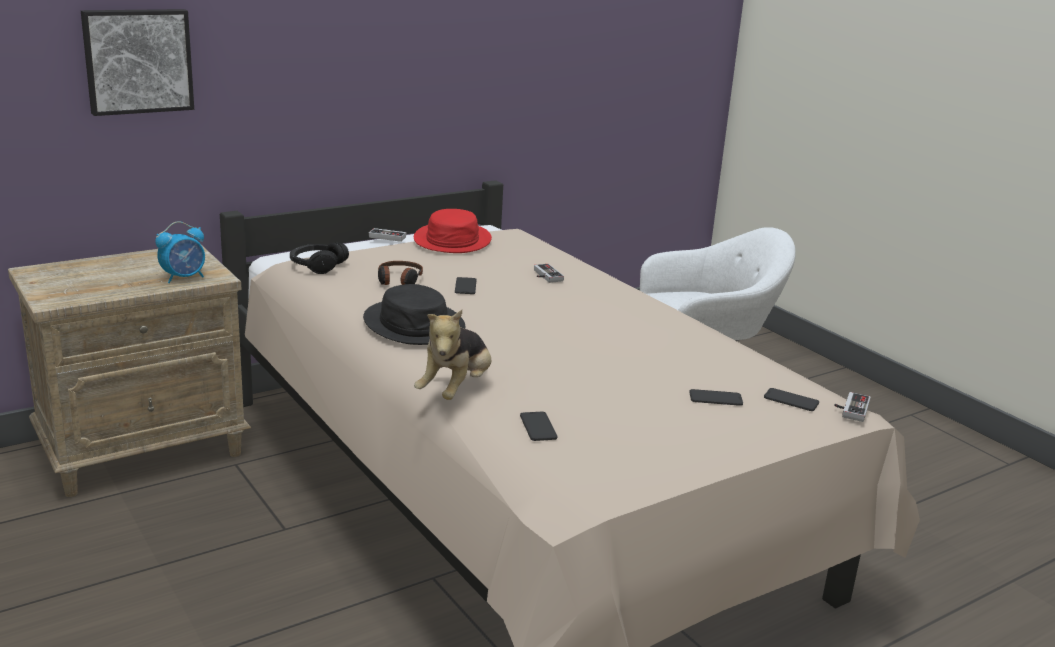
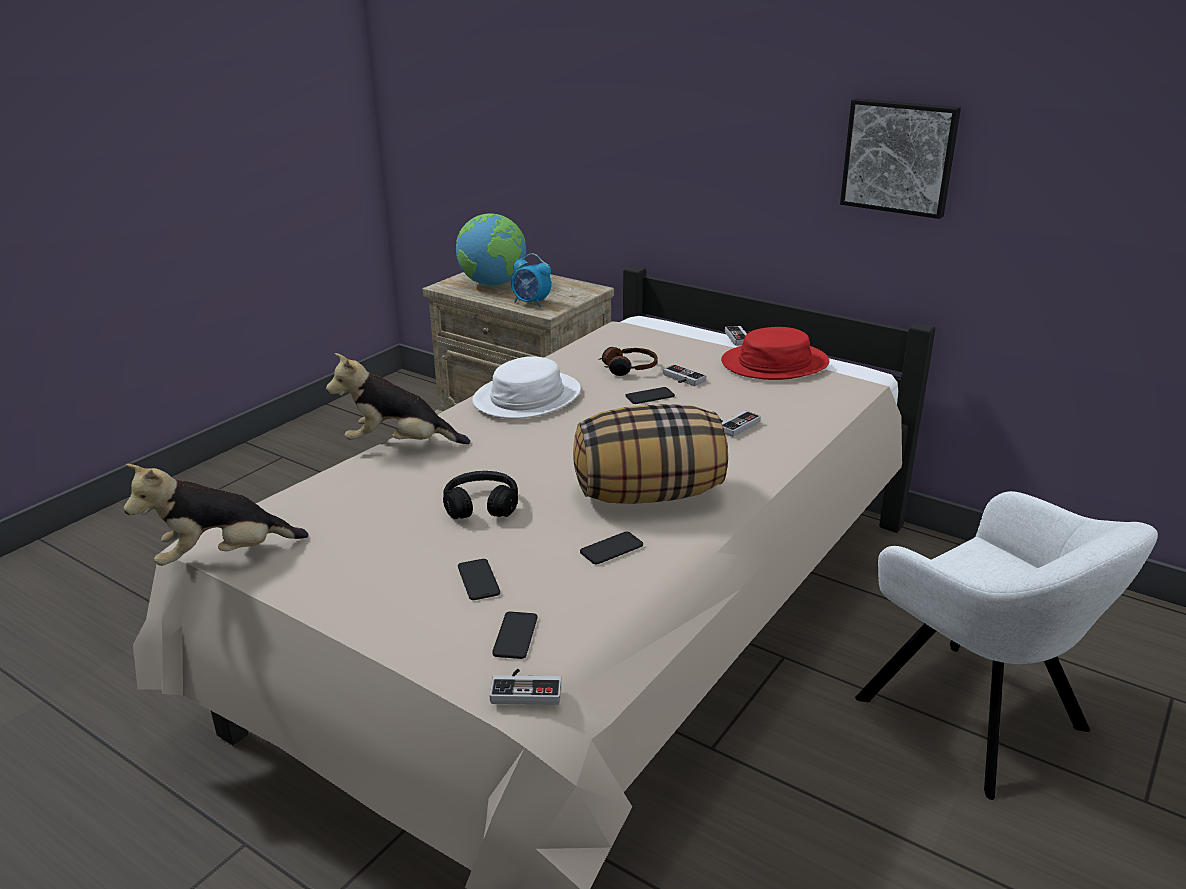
camera: 70 degrees right, 5 degrees up
(94, 281) = (493, 284): none -> globe
(138, 61) = (585, 112): picture -> picture (899, 157)
(317, 266) = (622, 333): black headphones -> black headphones (481, 505)
(414, 324) = (527, 397): black hat -> white hat
(445, 270) = (681, 379): none -> game controller
(538, 427) = (345, 495): phone -> phone (611, 548)
(615, 496) = (223, 557): none -> plush toy
(628, 323) = (649, 494): none -> pillow

